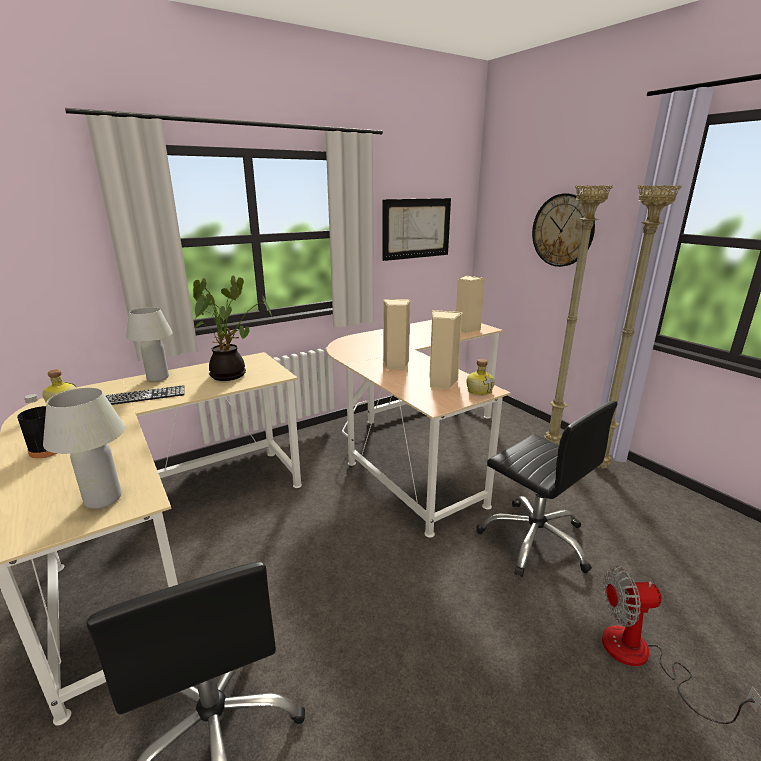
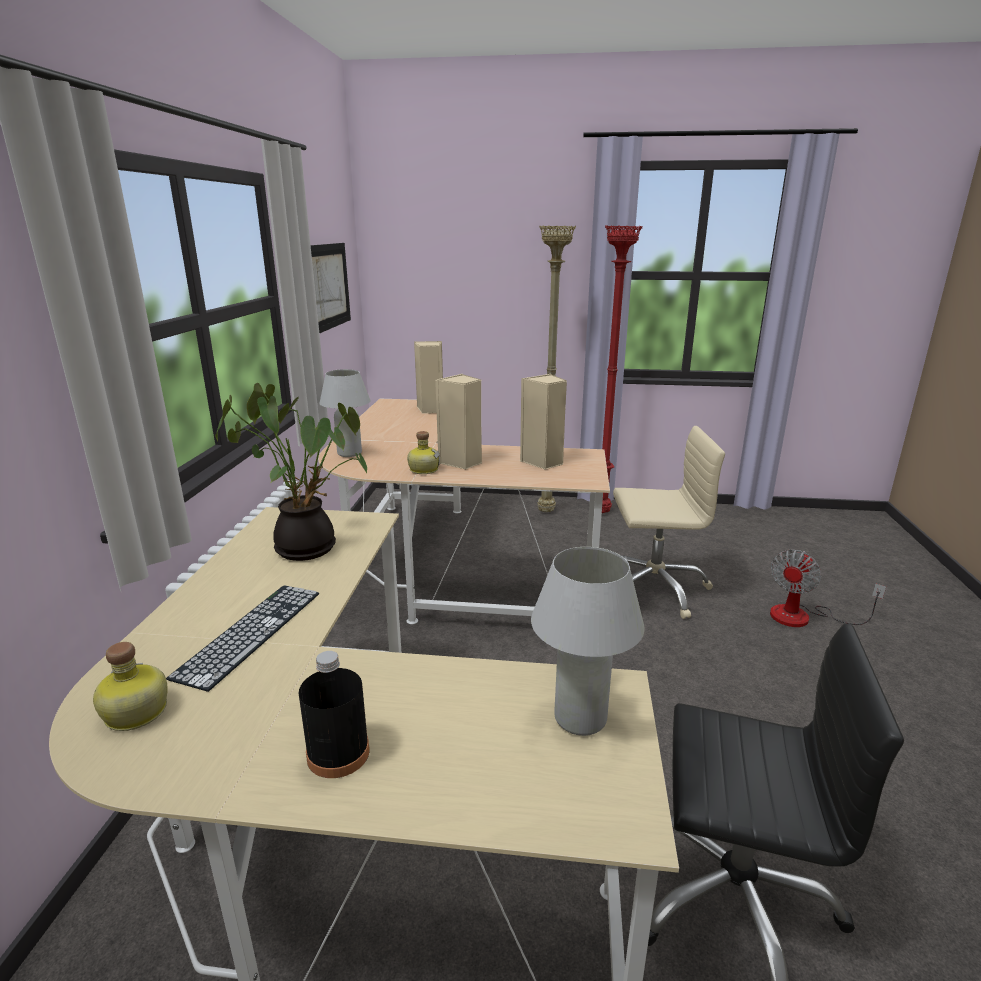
camera: 50 degrees left, 0 degrees up
(158, 378) = (202, 600): white table lamp -> white table lamp (349, 453)
(479, 390) = (584, 456): bottle -> bottle (423, 469)
(535, 540) = (653, 588): black office chair -> beige office chair
(563, 230) = (496, 276): wall clock -> none
(600, 467) = (602, 513): beige floor lamp -> red floor lamp

